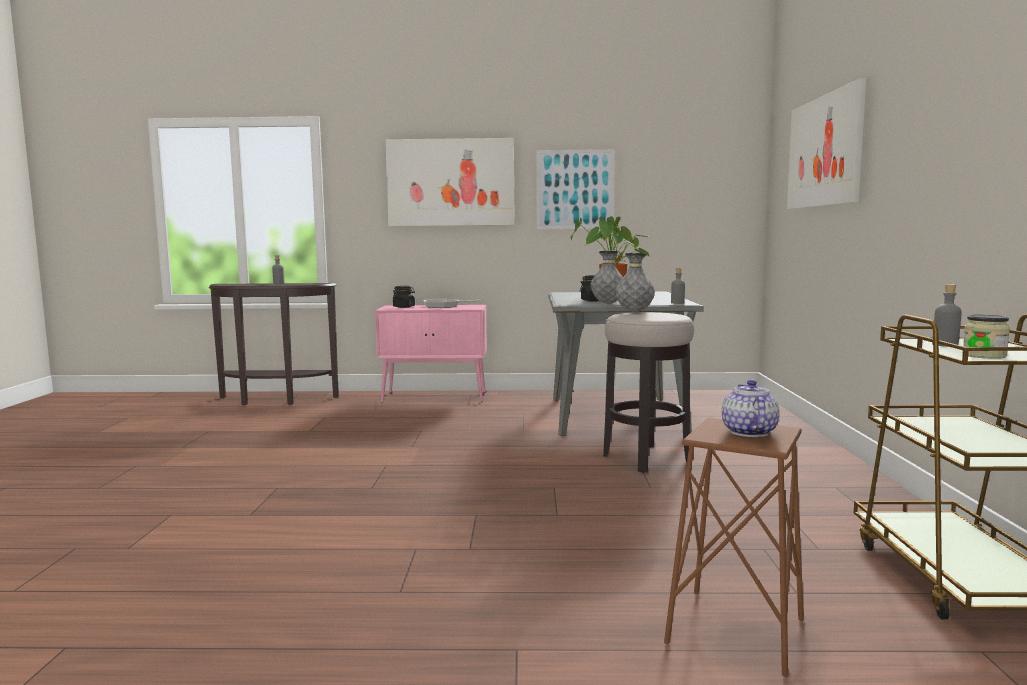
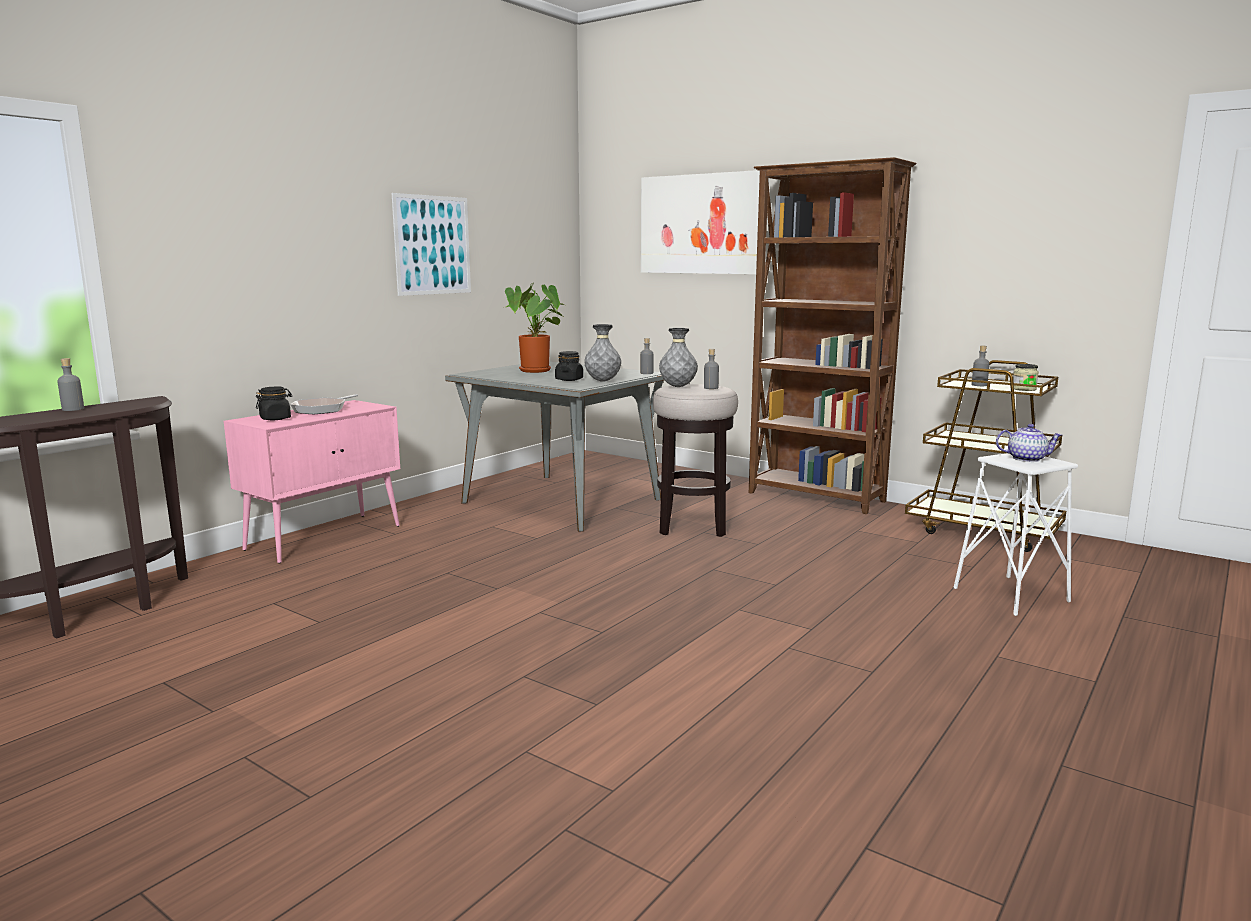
camera: 55 degrees left, 5 degrees up
(450, 182) = (294, 231): picture -> none
(654, 315) = (711, 388): none -> grey bottle
(735, 630) = (1010, 595): brown stool -> white stool
(748, 432) = (1026, 459): teapot -> teapot turned 150 degrees clockwise
(850, 478) = (816, 498): none -> brown bookcase

